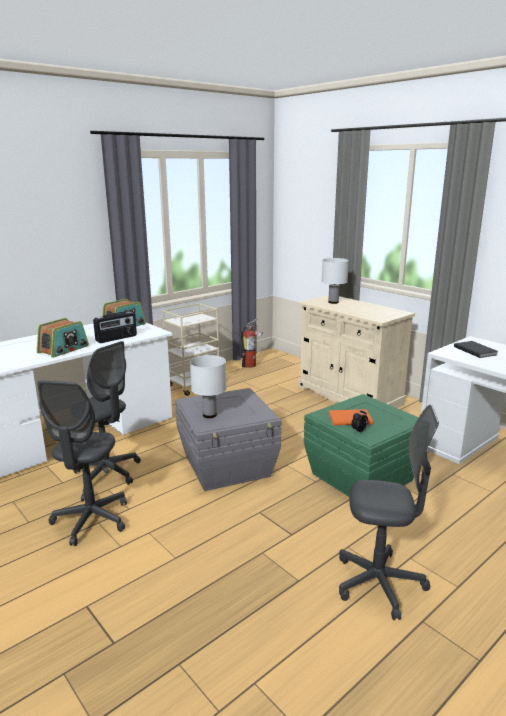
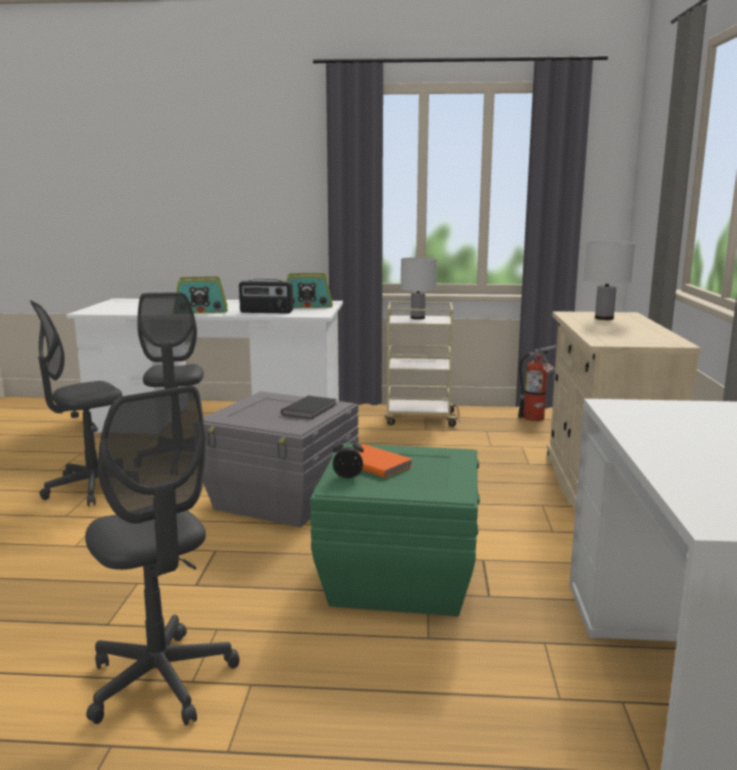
camera: 45 degrees right, 5 degrees down
(209, 415) = (247, 410): white table lamp -> white table lamp (417, 318)
(475, 350) = (687, 416): black book -> black book (311, 409)

